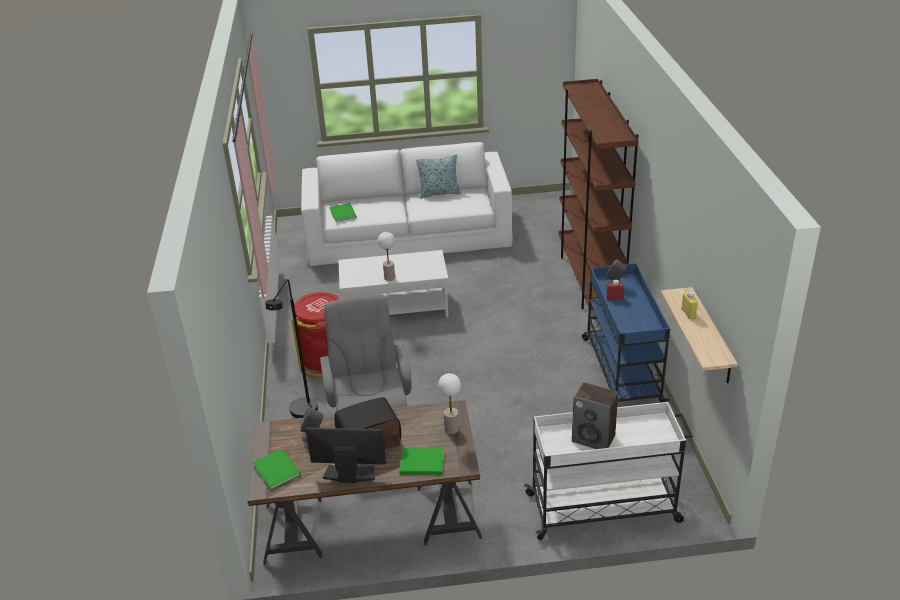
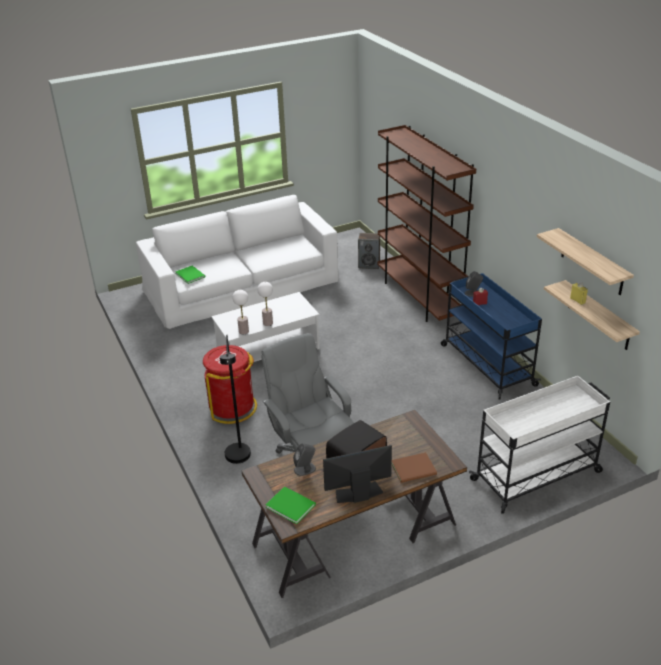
camera: 20 degrees left, 0 degrees up
(423, 463) = (415, 469): green book -> brown book
(439, 193) = (267, 245): pillow -> none
(451, 429) = (419, 435): table lamp -> table lamp (243, 331)
(594, 438) = (536, 417): speaker -> speaker (369, 265)
(710, 271) = (592, 262): none -> shelf

